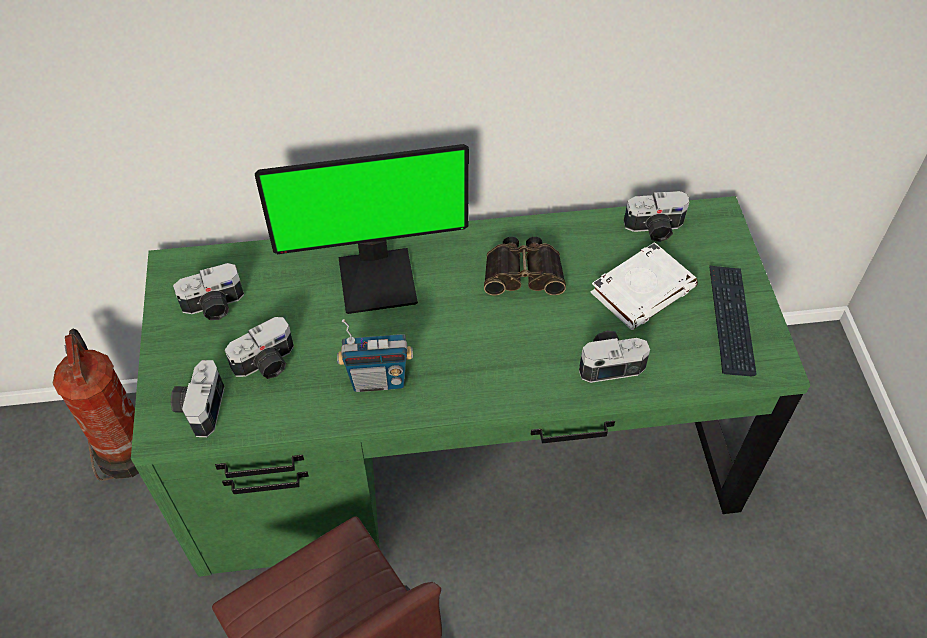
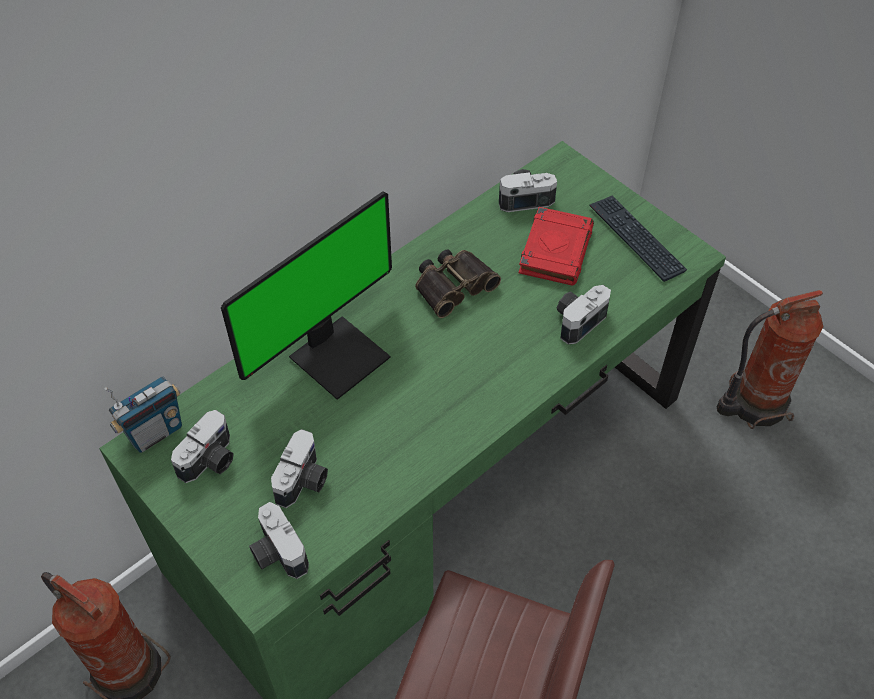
camera: 35 degrees left, 0 degrees up
(378, 380) = (411, 438): radio -> radio (155, 432)
(643, 290) = (555, 250): white book -> red book
(654, 229) = (524, 197): camera -> camera turned 150 degrees counterclockwise
(819, 561) = (753, 403): none -> fire extinguisher

